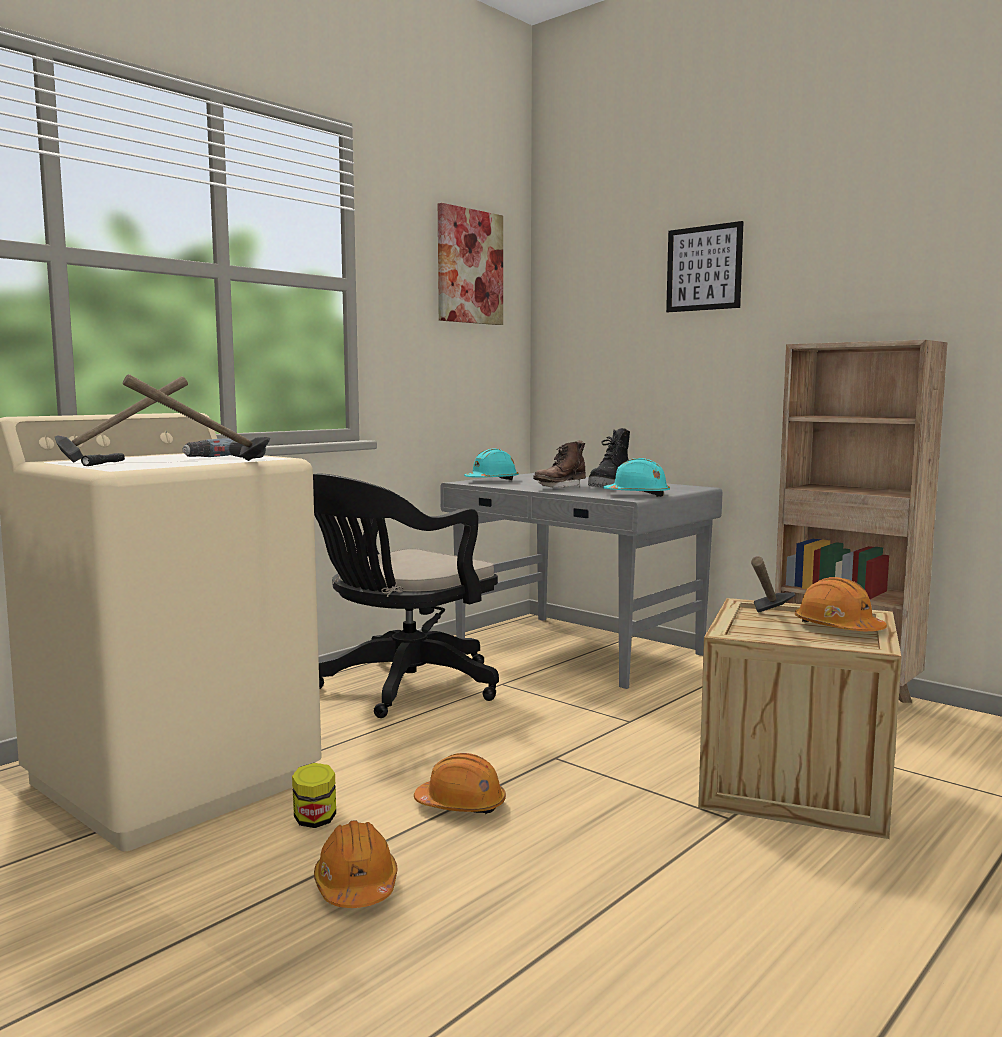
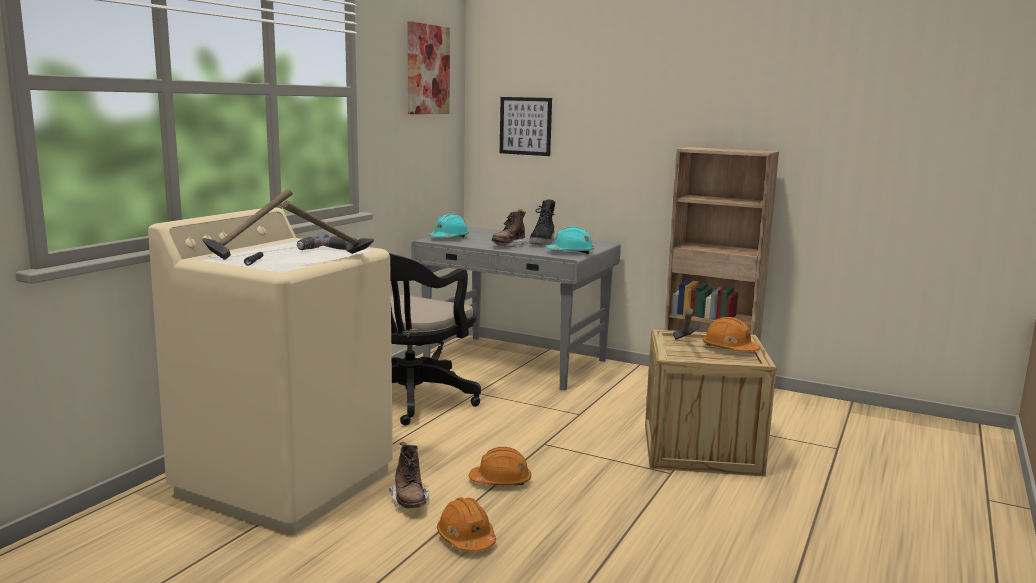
camera: 15 degrees left, 5 degrees up
(315, 821) = (409, 501): jar -> brown boot
(704, 268) = (608, 82): picture -> picture (525, 126)

